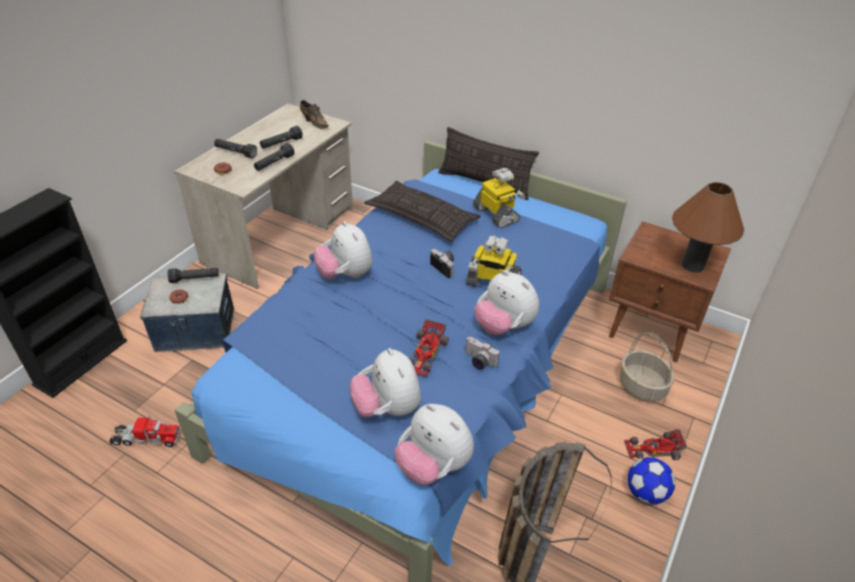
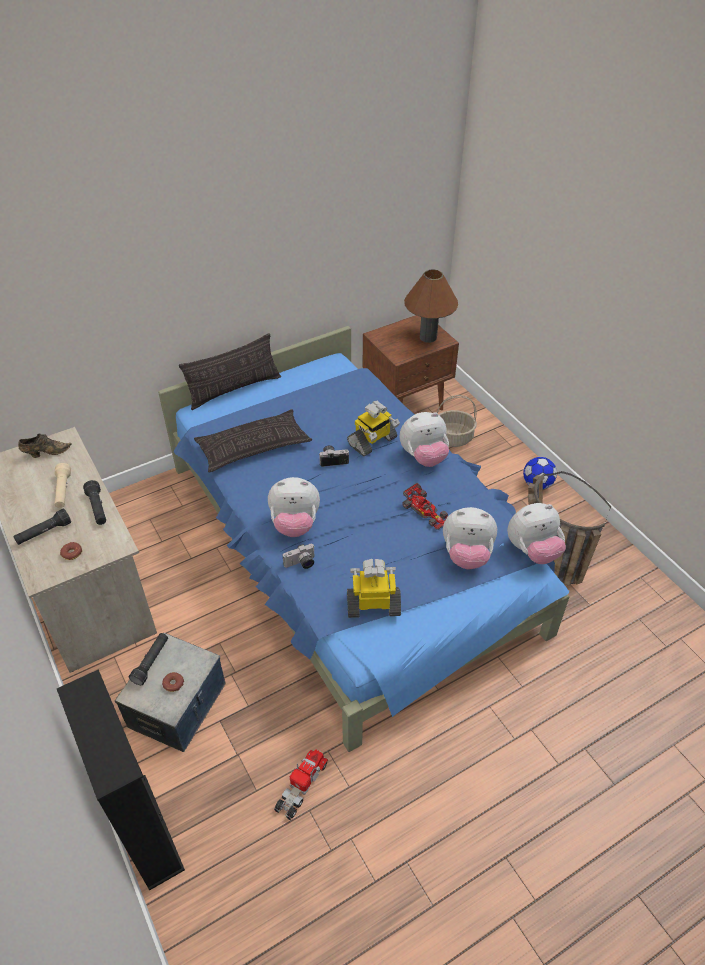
camera: 60 degrees left, 5 degrees up
(281, 144) = (63, 491): black flashlight -> beige flashlight
(478, 361) = (451, 486): camera -> camera (301, 564)
(497, 214) = (288, 401): toy robot -> toy robot (373, 604)
(653, 448) = (506, 461): toy car -> none

